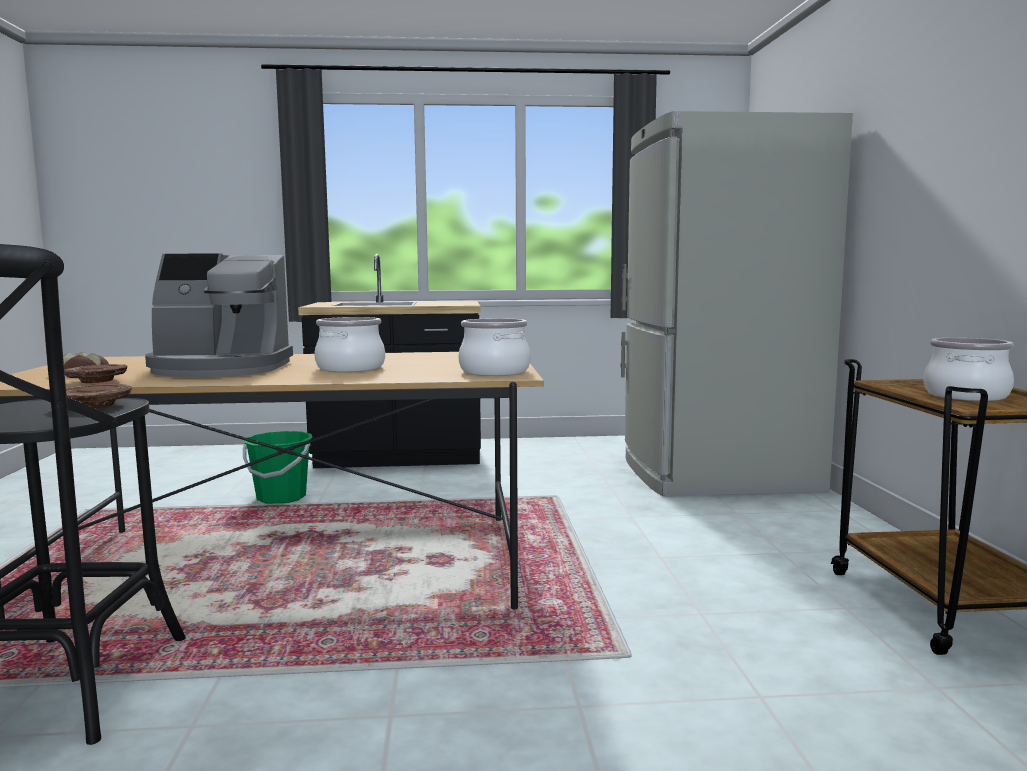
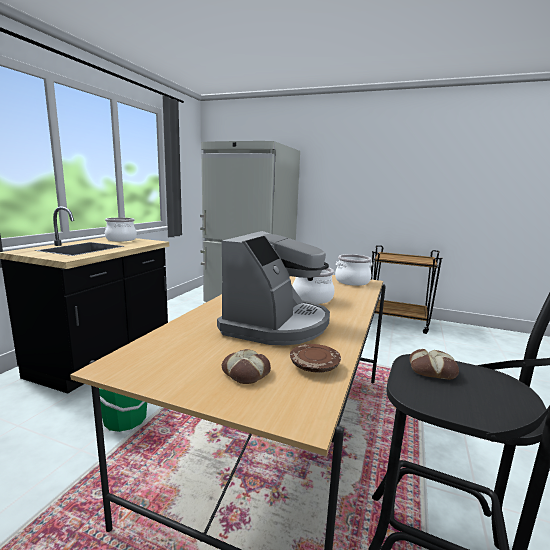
camera: 65 degrees left, 5 degrees up
(96, 405) = (432, 369): brown plate -> bread
(967, 396) = (403, 258): cooking pot -> cooking pot (121, 239)

